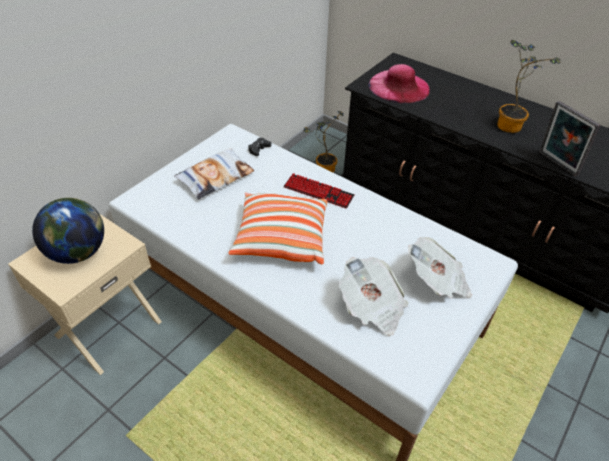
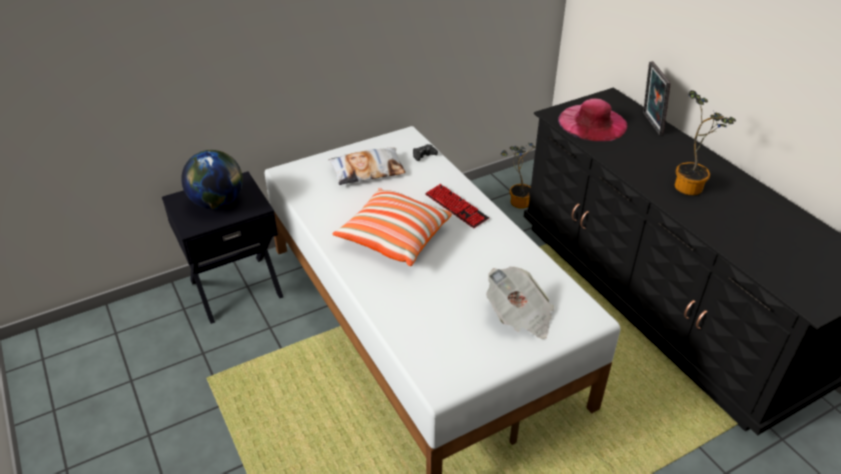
camera: 25 degrees right, 5 degrees down
(107, 327) = (236, 287): beige nightstand -> black nightstand
(372, 307) = (439, 318): newspaper -> none
(556, 164) = (712, 236): picture frame -> picture frame (650, 124)

